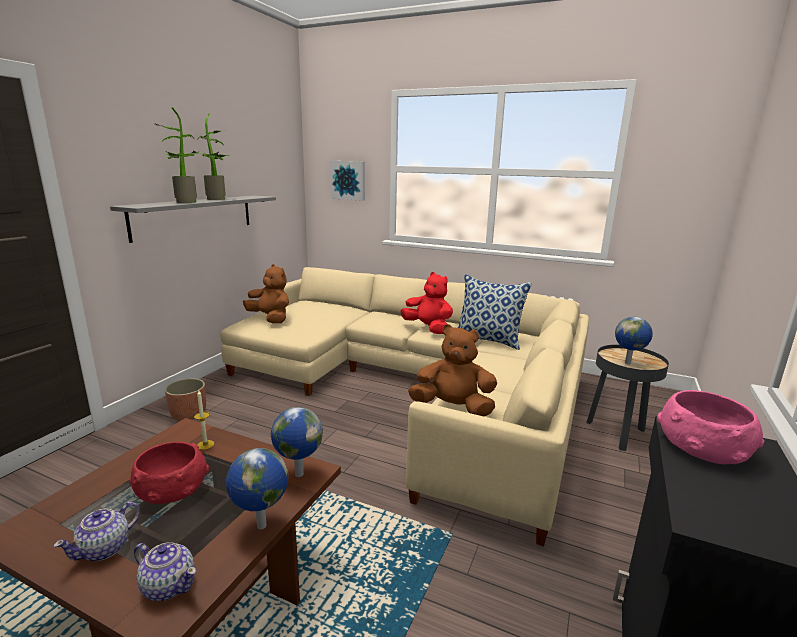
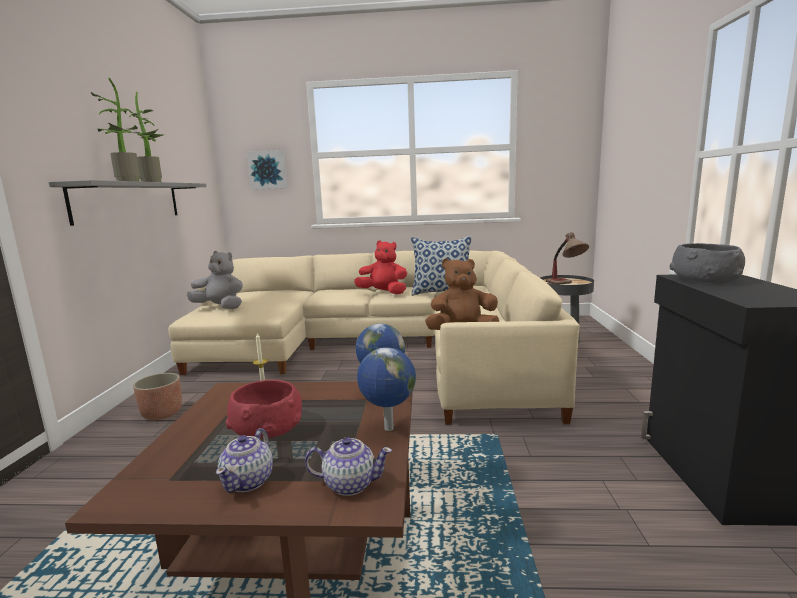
camera: 20 degrees left, 5 degrees down
(270, 319) = (220, 307): brown plush toy -> grey plush toy
(628, 363) = (566, 284): globe -> table lamp
(703, 447) = (704, 280): pink bowl -> grey bowl

